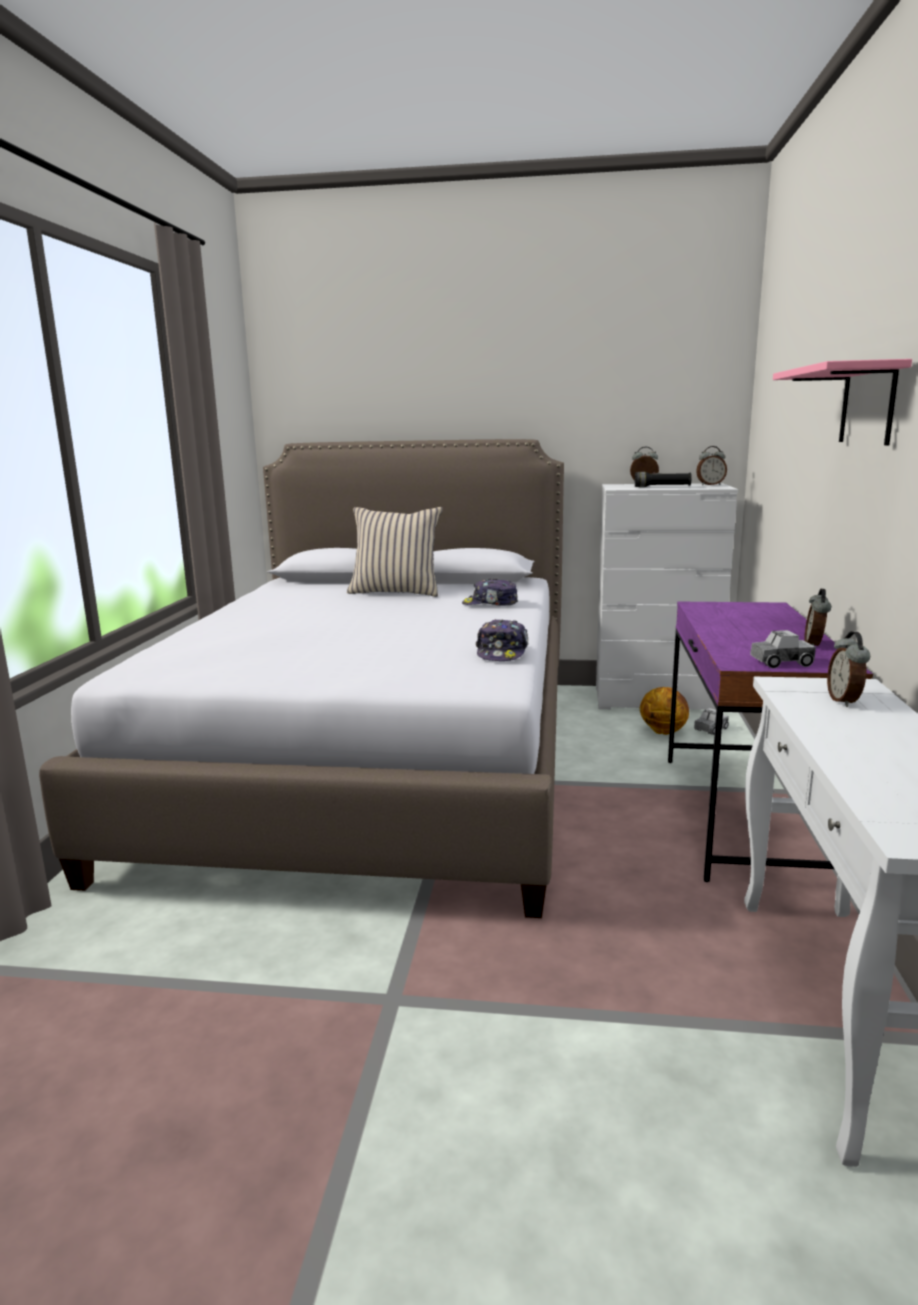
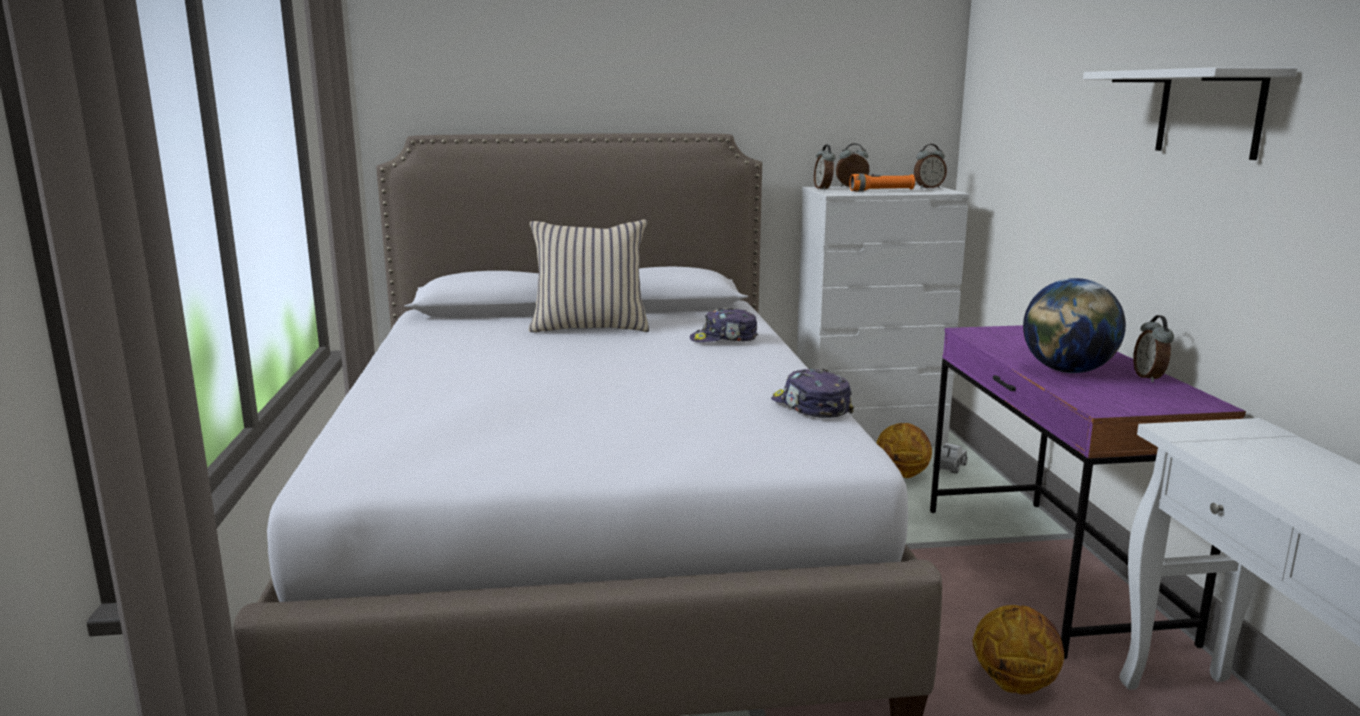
camera: 15 degrees left, 0 degrees up
(502, 652) = (810, 407): cap -> cap turned 150 degrees clockwise
(649, 894) = (1014, 683): none -> basketball
(662, 487) = (881, 191): black flashlight -> orange flashlight
(744, 636) = (1067, 371): none -> globe
(781, 663) = (1143, 403): toy truck -> none
(844, 701) = (1263, 449): alarm clock -> alarm clock (823, 189)
(867, 405) = (1209, 113): pink shelf -> white shelf

